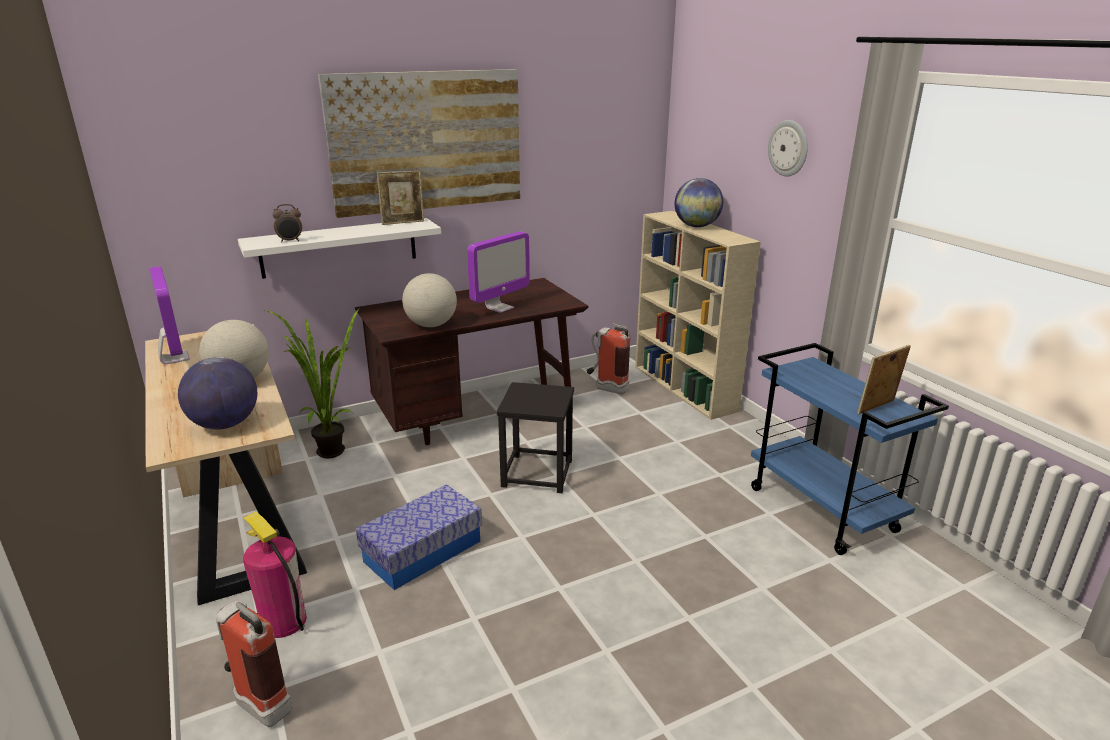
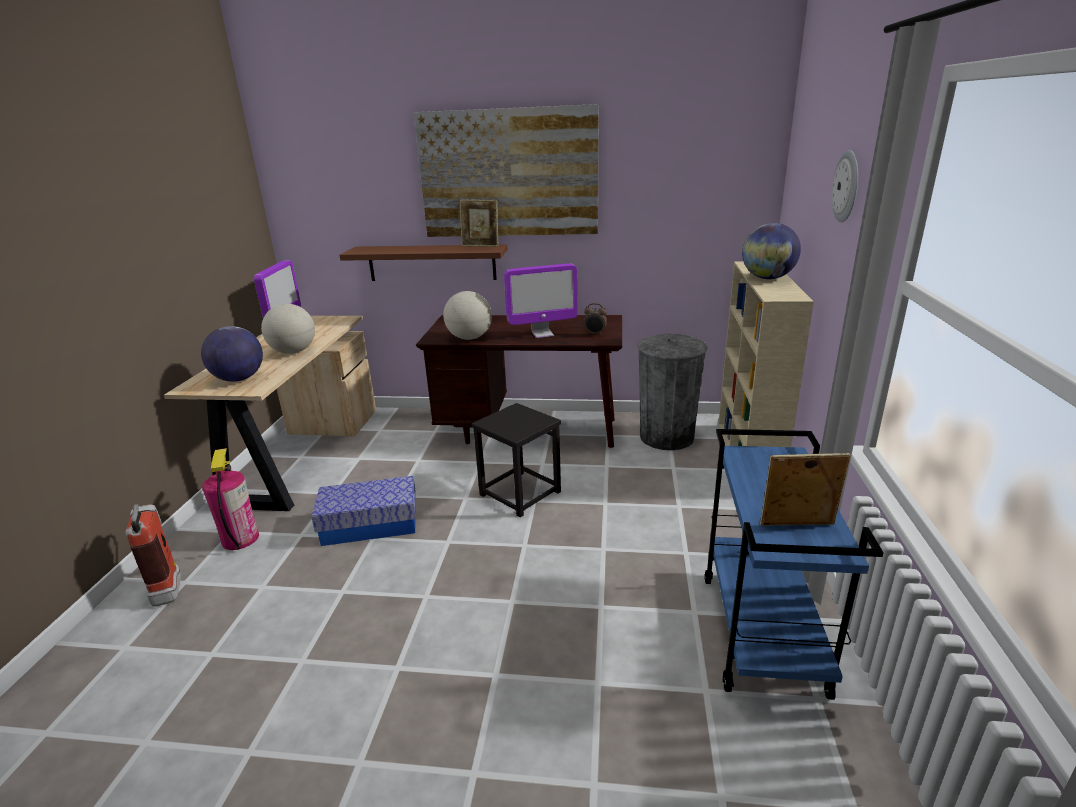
camera: 35 degrees right, 0 degrees up
(290, 241) = (379, 251): alarm clock -> alarm clock (595, 334)
(327, 449) = (399, 427): potted plant -> none
(339, 247) = (431, 263): white shelf -> brown shelf
(606, 388) = (666, 437): fire extinguisher -> grey trash can

